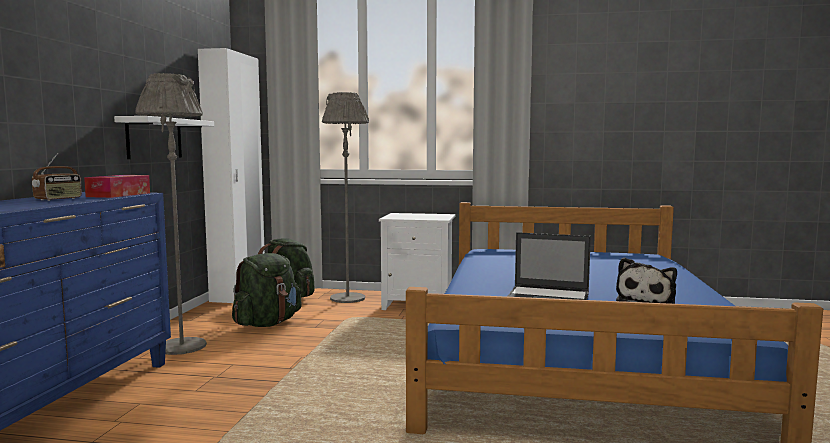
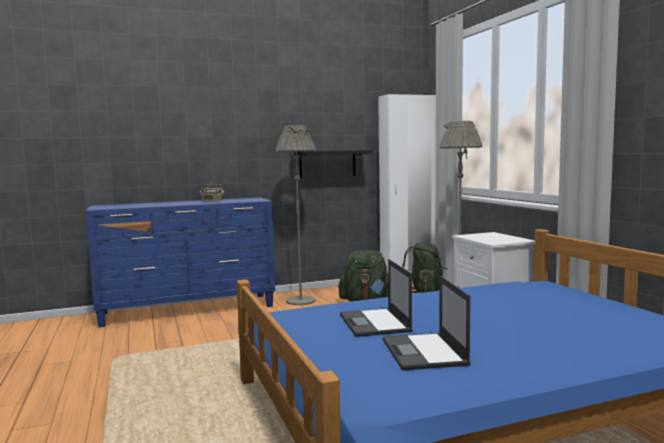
camera: 60 degrees right, 0 degrees up
(119, 195) = (245, 201): tissue box -> none
(154, 138) = (327, 164): white shelf -> black shelf
(646, 301) = (424, 352): plush toy -> laptop

